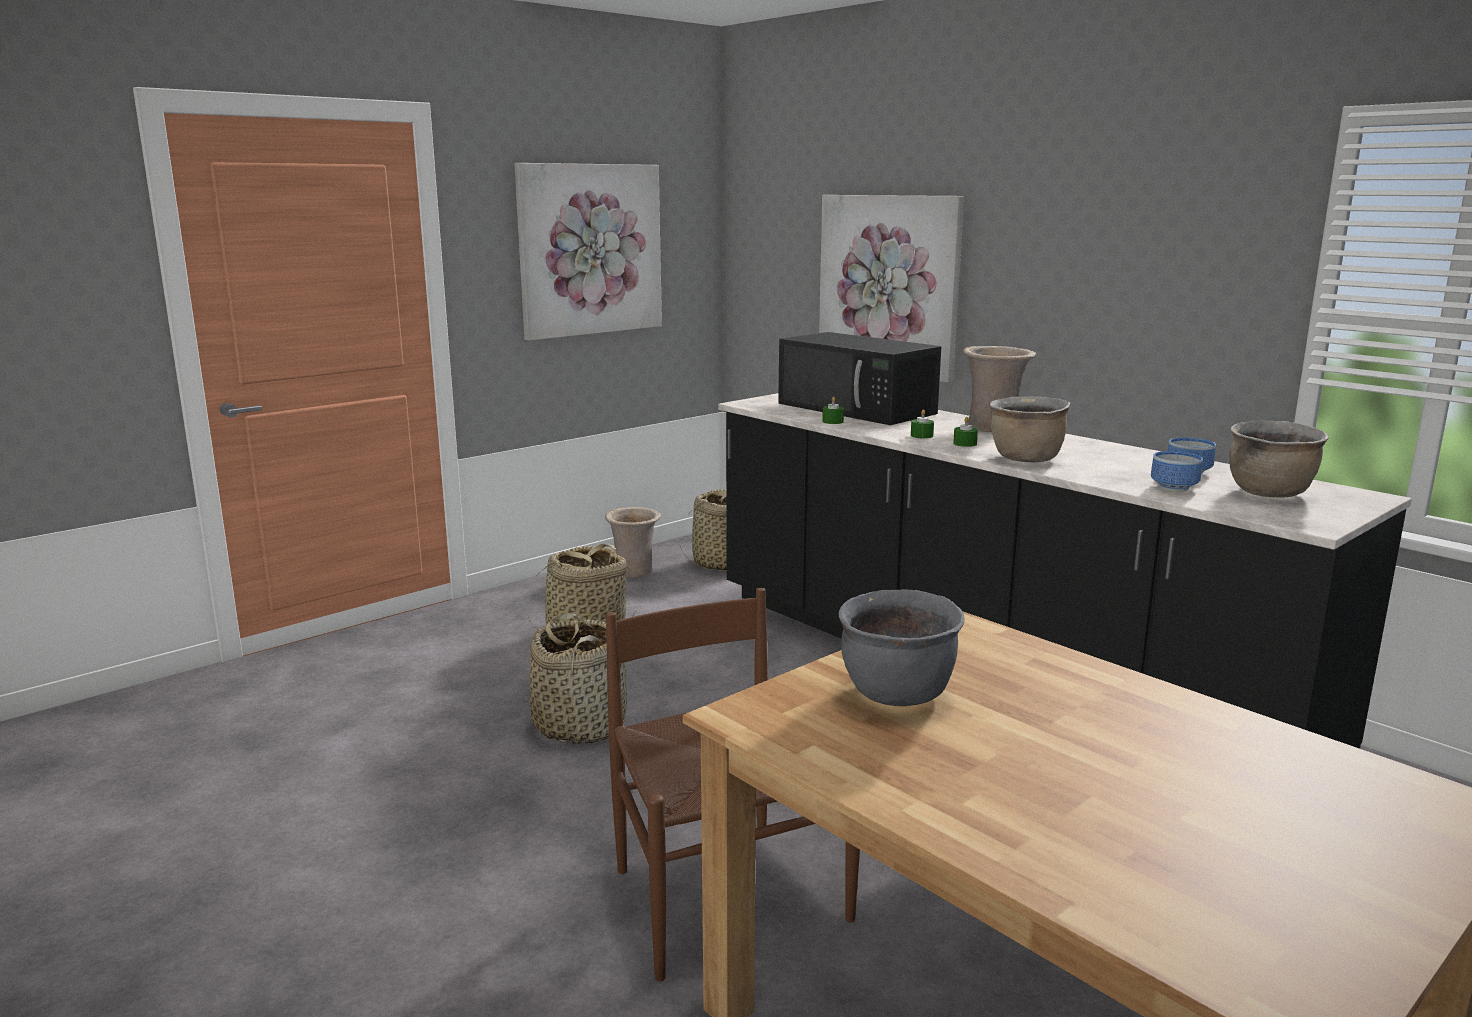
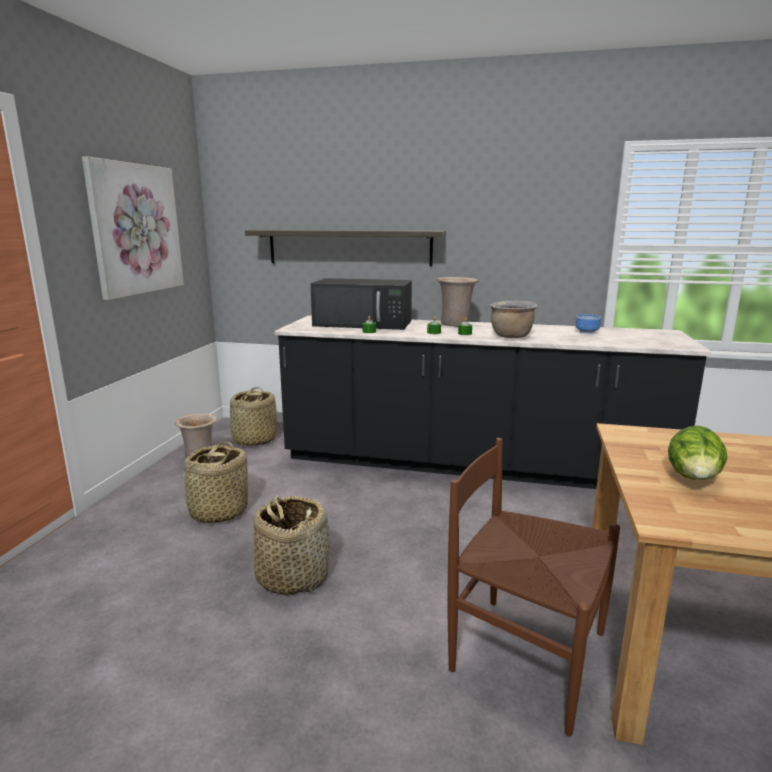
camera: 35 degrees left, 0 degrees up
(888, 285) = (349, 247): picture -> shelf
(897, 694) = (693, 479): grey cooking pot -> lettuce
(1171, 487) = (600, 340): bowl -> none
(1270, 493) = (638, 336): brown cooking pot -> none

